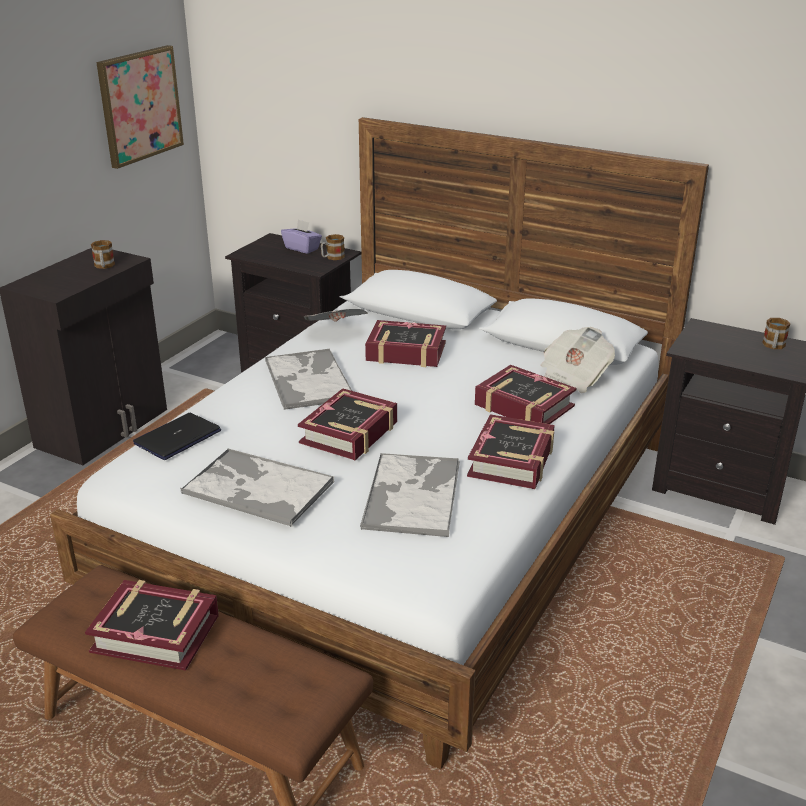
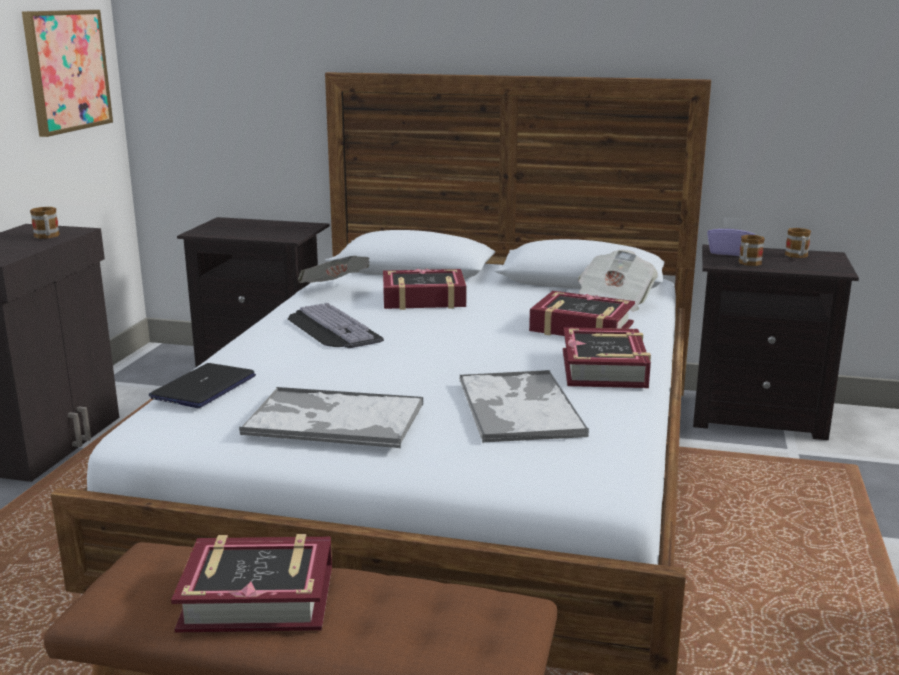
camera: 15 degrees left, 10 degrees down
(302, 248) = (262, 225): purple tissue box -> purple tissue box (729, 252)
(308, 379) = (329, 328): tray -> keyboard
(332, 257) = (301, 229): mug -> mug (748, 264)
(350, 433) = (409, 364): book -> none

